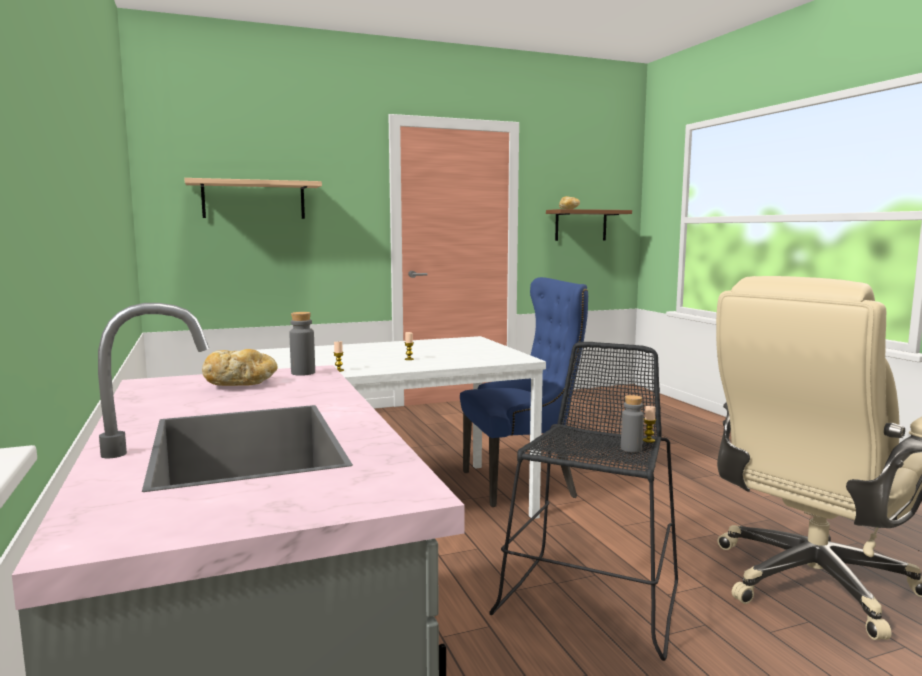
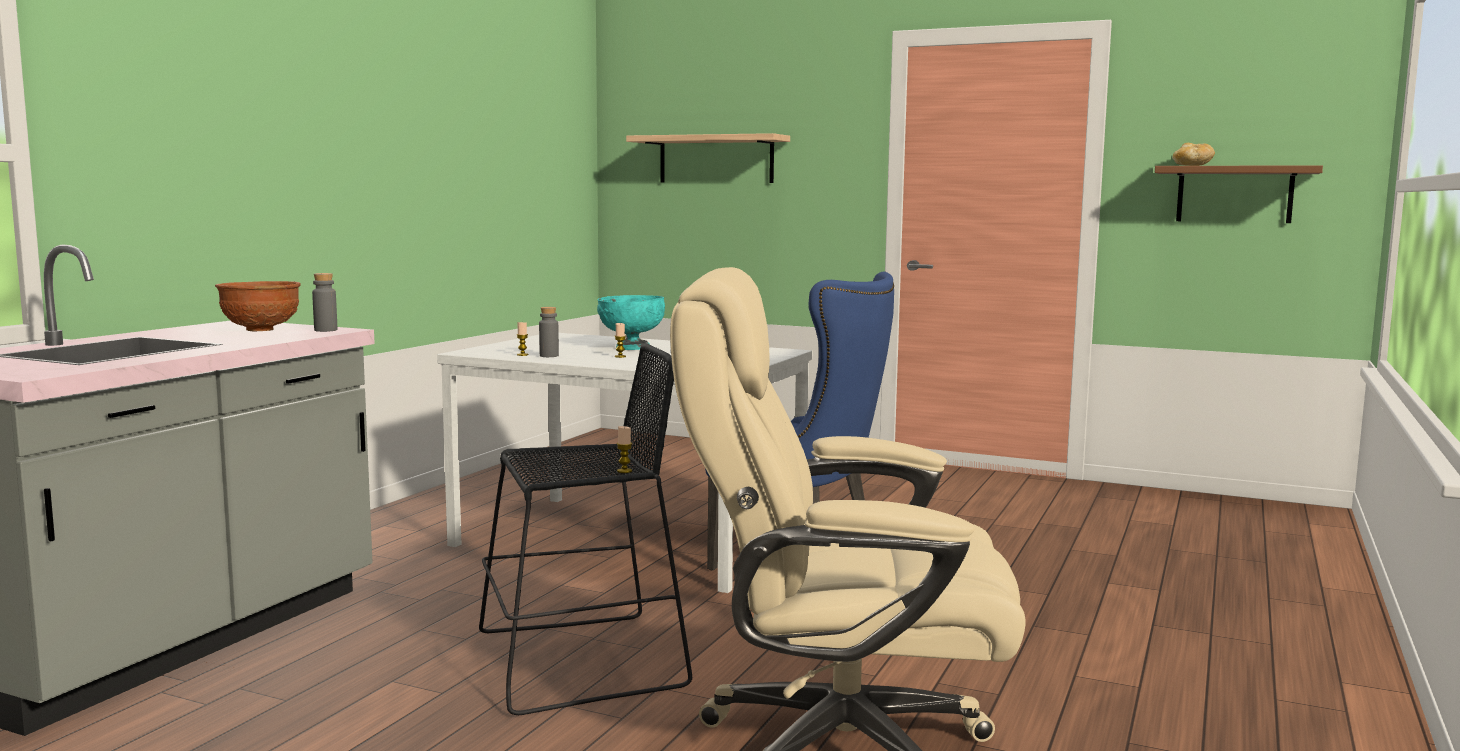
camera: 45 degrees right, 0 degrees up
(240, 384) = (261, 330): bread -> brown bowl
(379, 352) = (632, 348): none -> turquoise bowl
(631, 449) = (583, 472): grey bottle -> grey bottle (549, 356)

